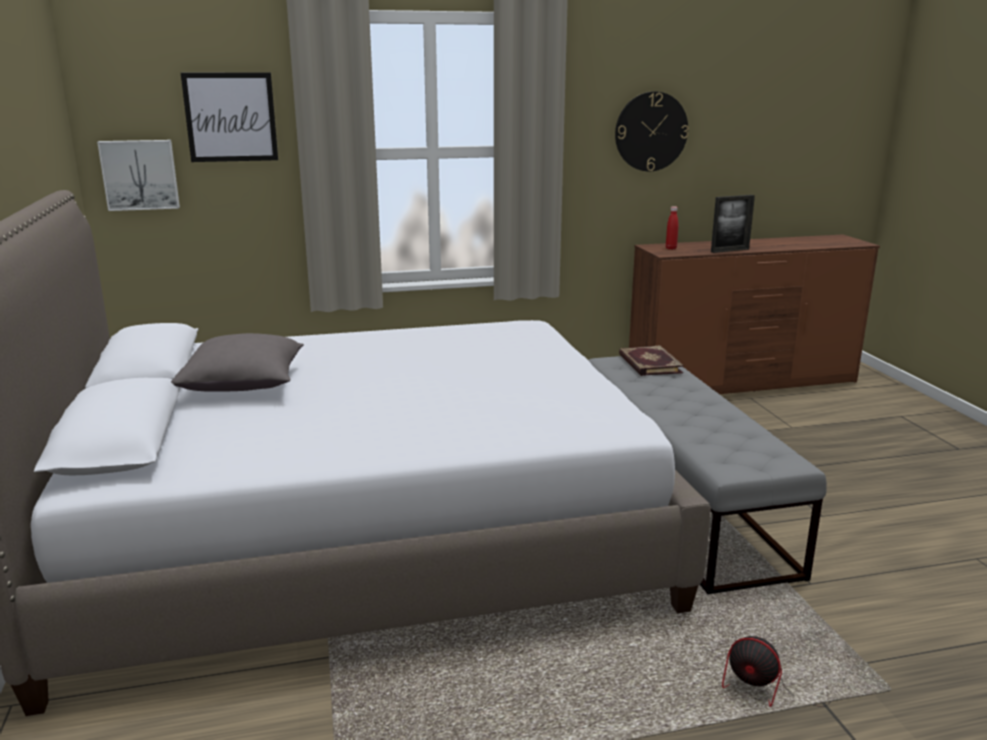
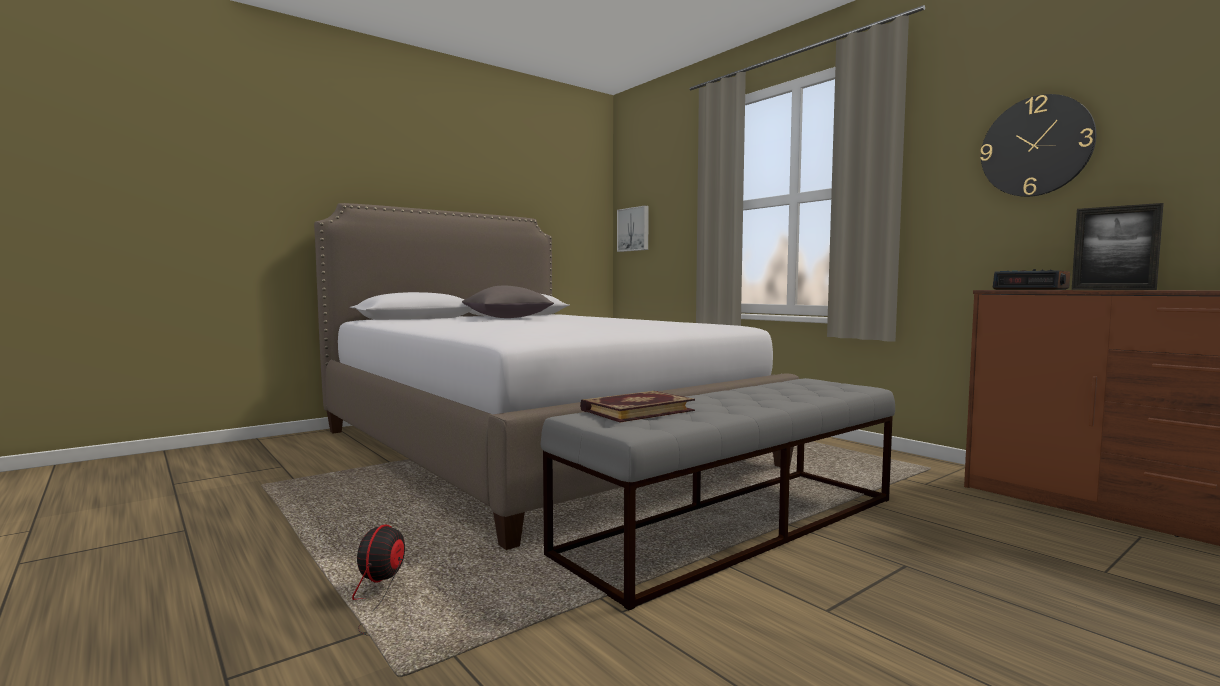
camera: 65 degrees right, 15 degrees down
(230, 117) = (675, 187): picture -> none
(649, 364) = (831, 386): book -> book (636, 410)
(671, 248) = (1031, 289): red bottle -> alarm clock

